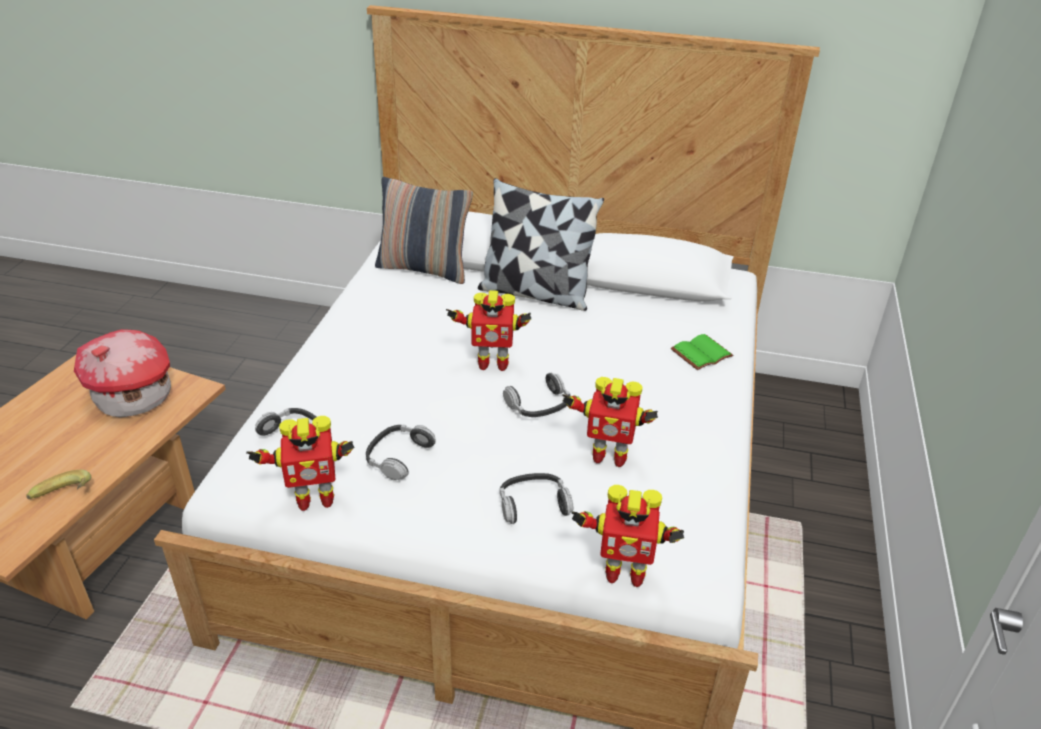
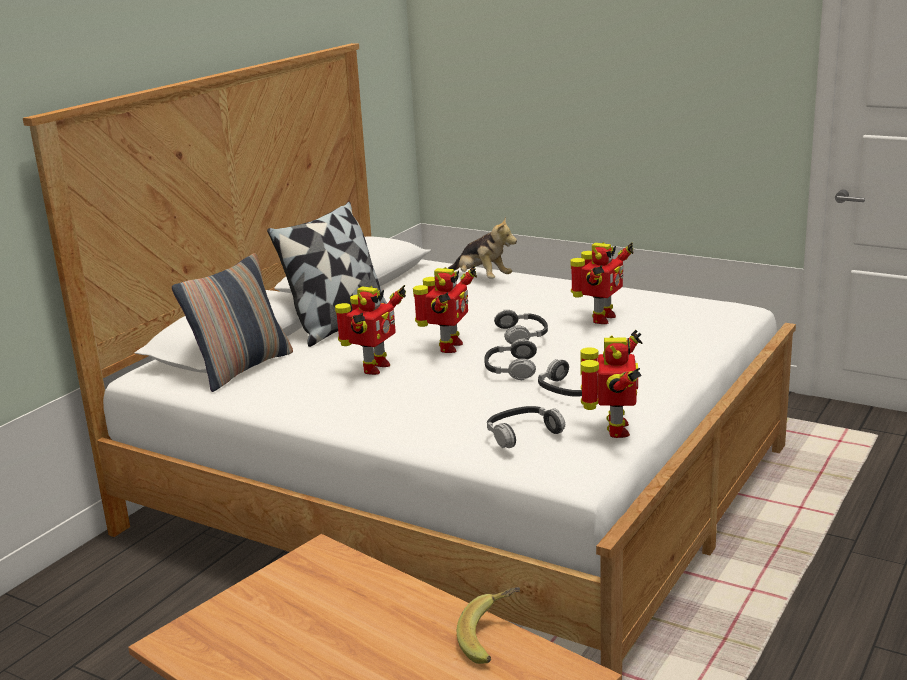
camera: 70 degrees left, 15 degrees down
(134, 398) = (306, 599): toy house -> none
(533, 504) = (648, 348): headphones -> headphones (510, 368)
(623, 572) = (729, 328): toy robot -> toy robot (373, 368)
(701, 352) = (482, 278): green book -> plush toy

